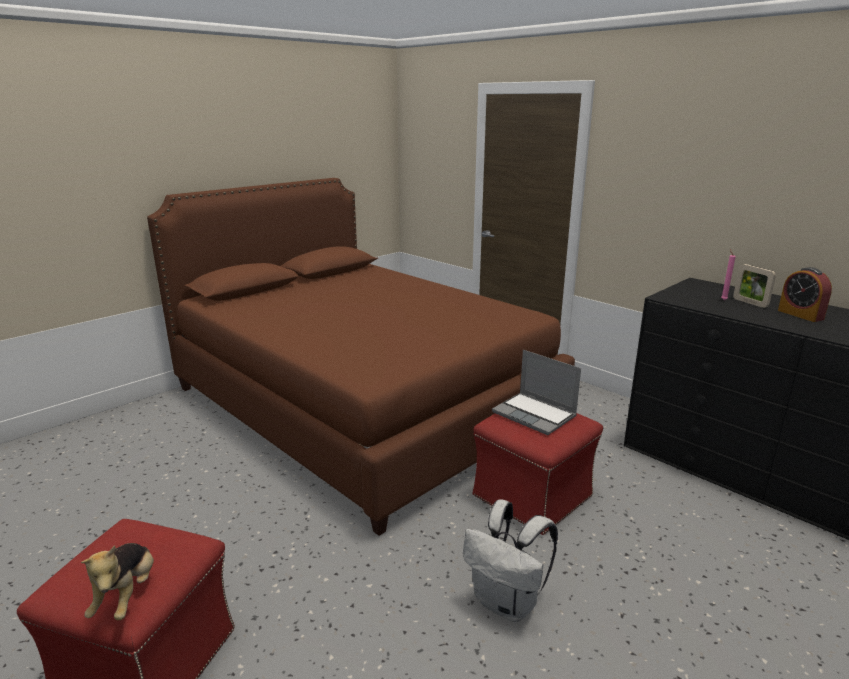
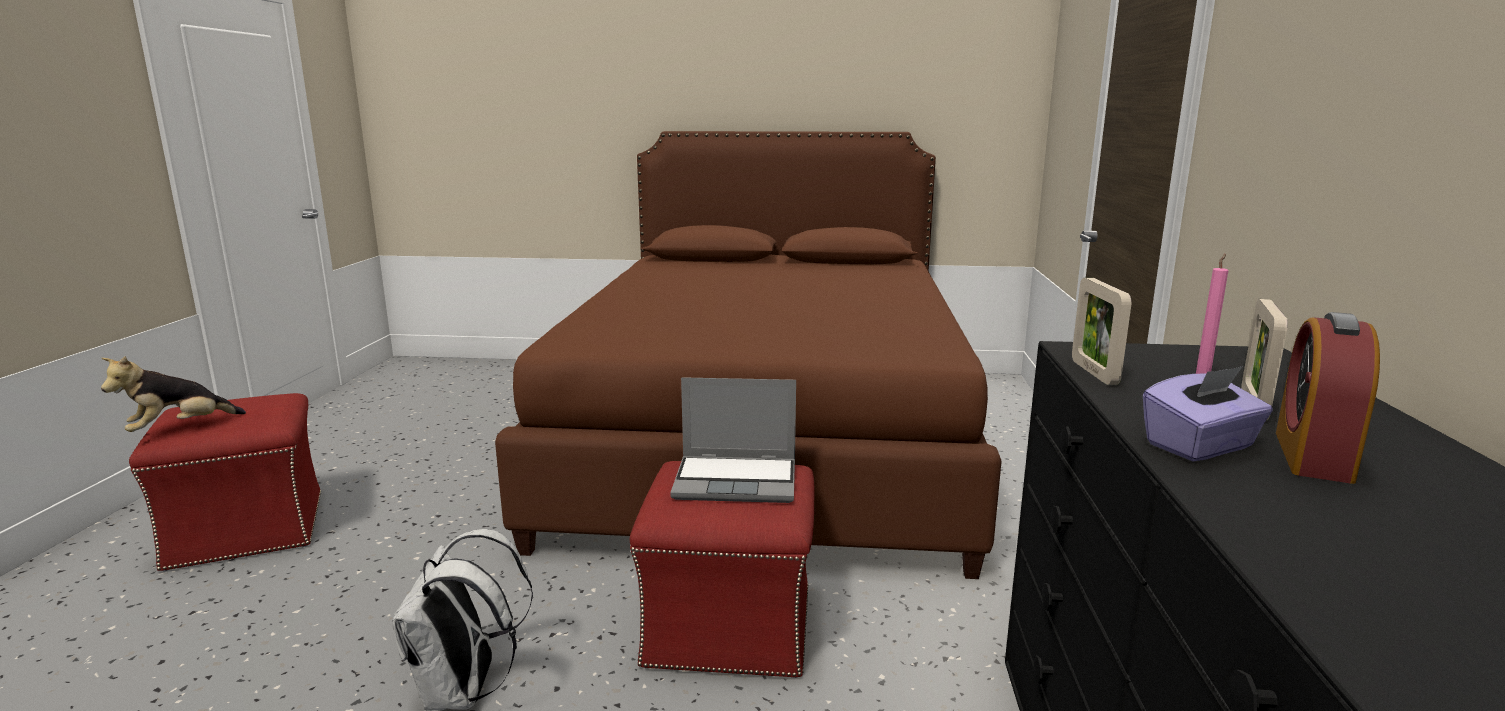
camera: 50 degrees right, 5 degrees down
(535, 415) = (737, 481): laptop -> laptop turned 90 degrees counterclockwise
(696, 305) = (1094, 372): none -> picture frame
(784, 321) = (1200, 446): none -> purple tissue box

